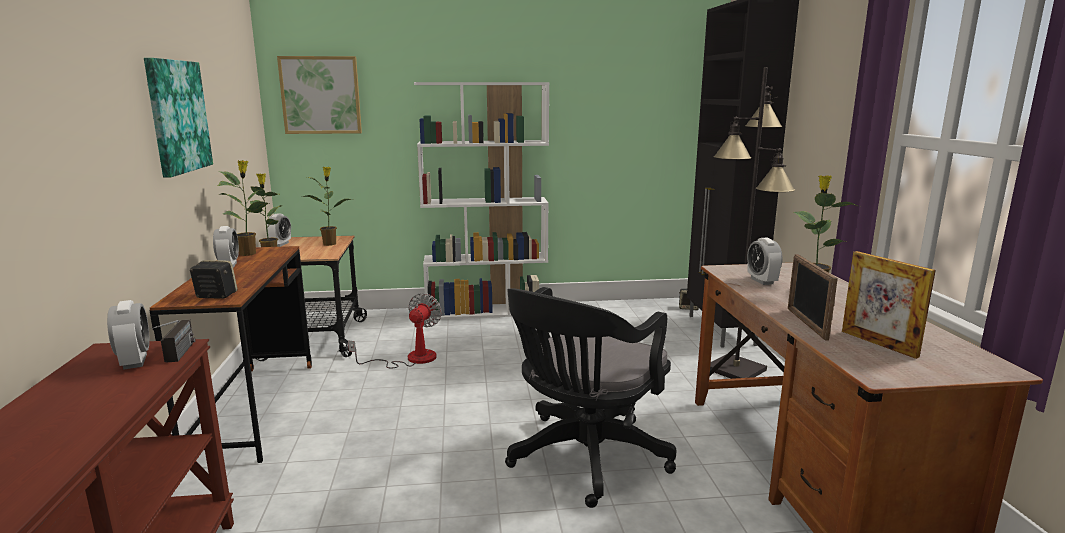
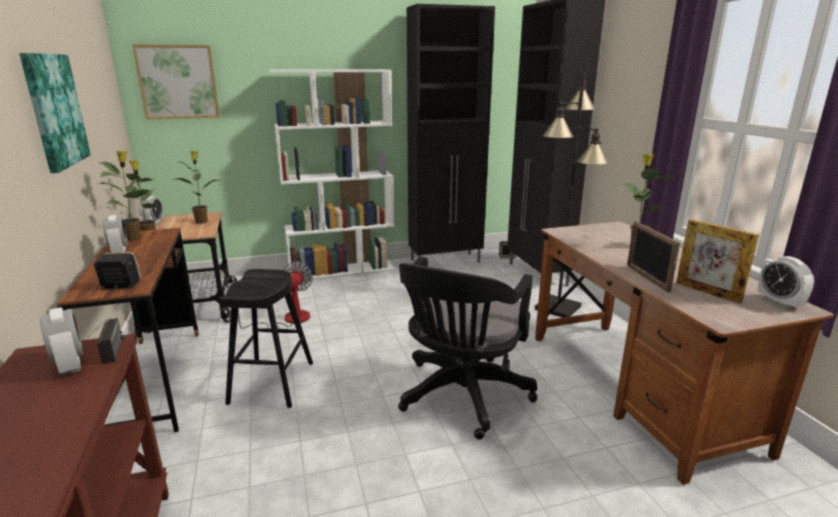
camera: 10 degrees left, 5 degrees up
(374, 422) = (272, 382): none -> black stool
(612, 308) = (446, 261): none -> black cabinet
(762, 281) = (594, 240): alarm clock -> alarm clock (779, 303)

